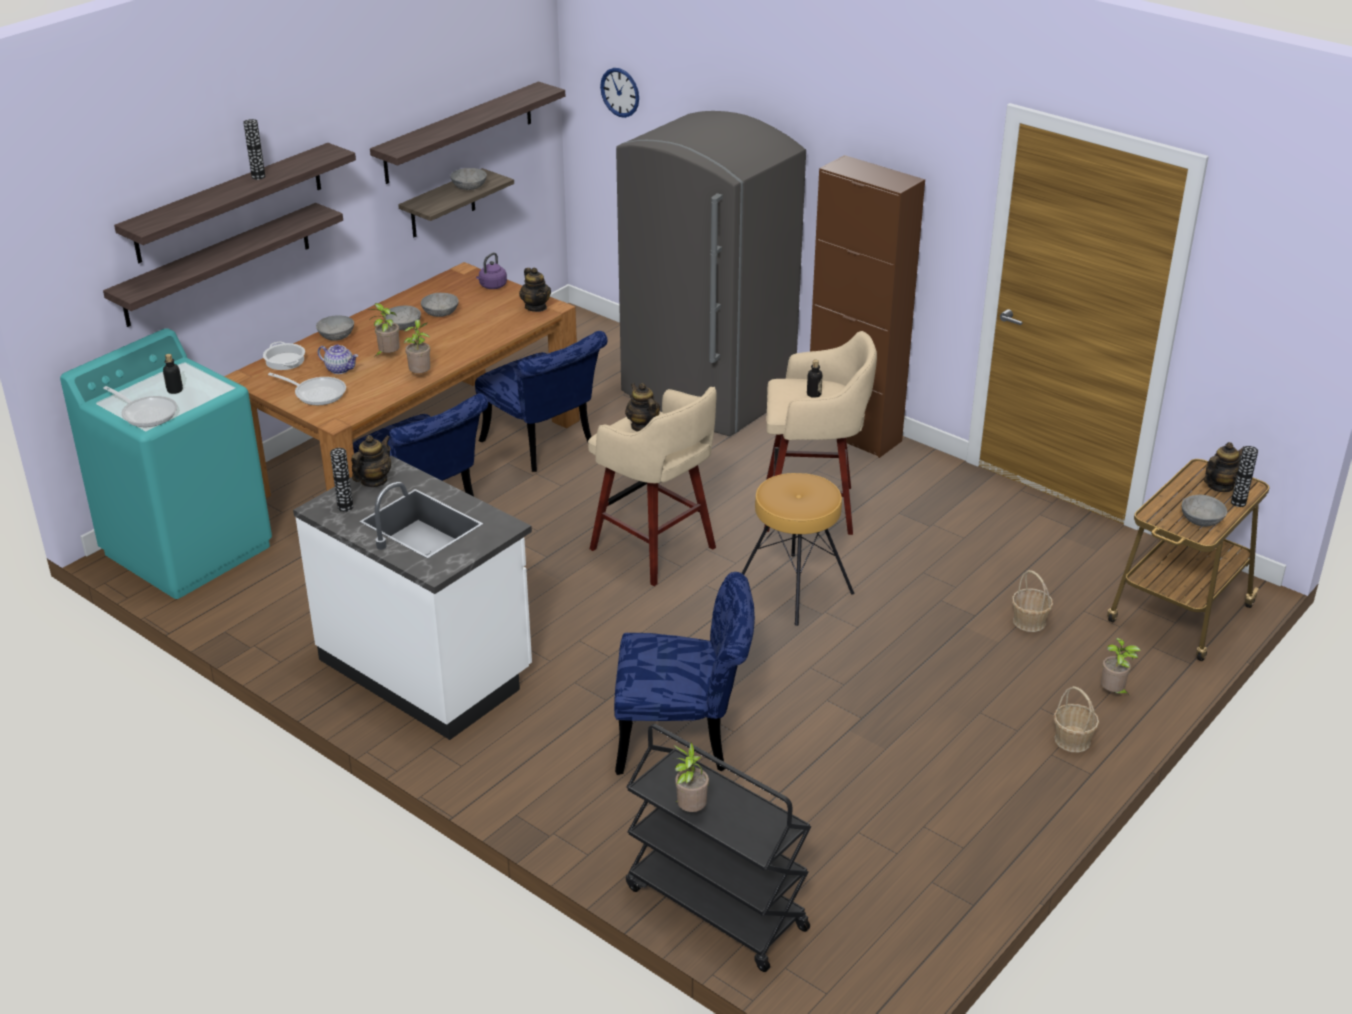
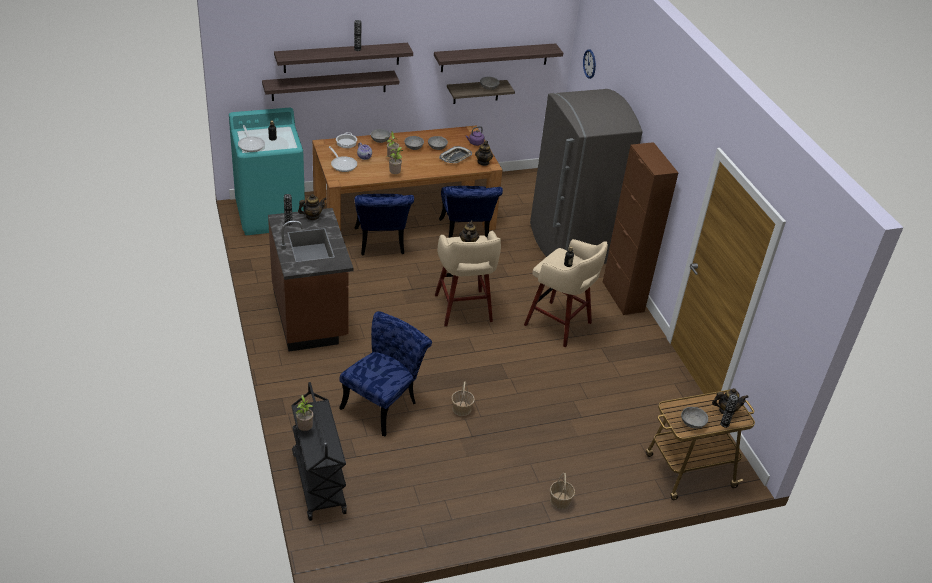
camera: 30 degrees right, 5 degrees up
(427, 668) = (311, 315): white counter -> brown counter
(486, 316) = (455, 157): none -> tray
(685, 739) = (384, 403): blue chair -> blue chair turned 90 degrees counterclockwise
(794, 589) = (507, 360): brown stool -> none
(1029, 621) = (605, 434): basket -> basket (461, 409)
(1113, 693) = (607, 490): potted plant -> none

